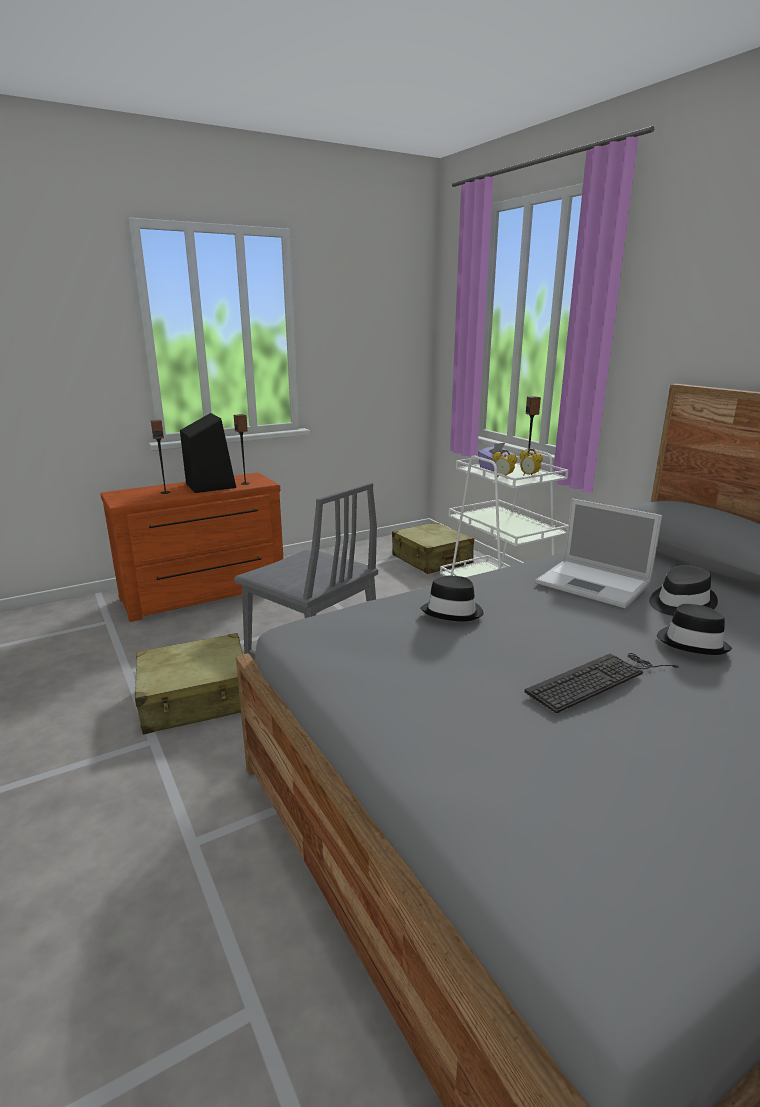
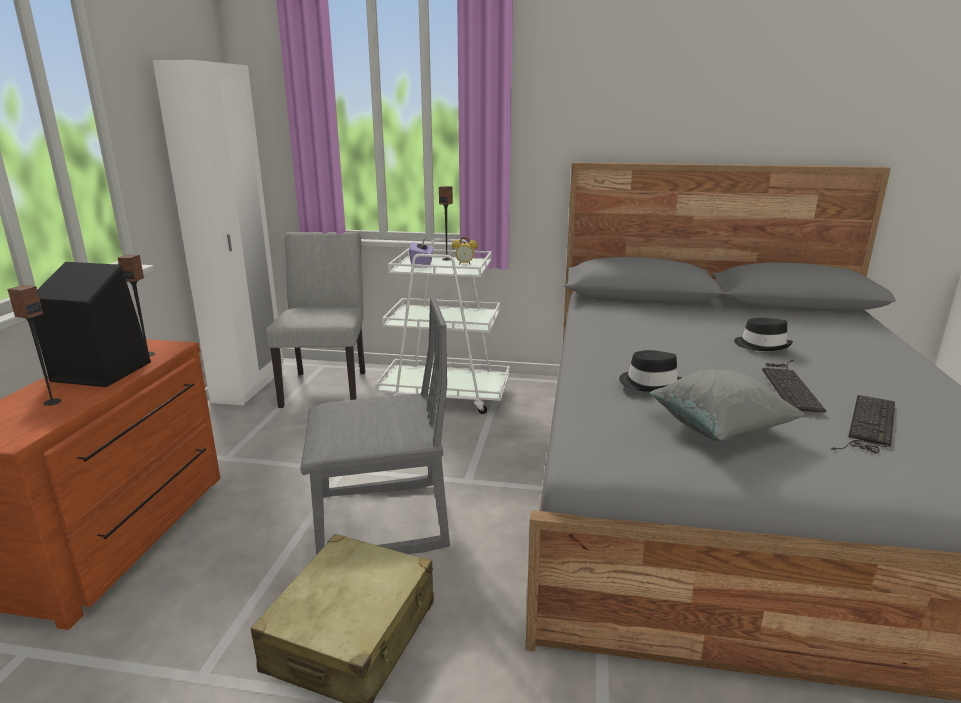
camera: 50 degrees left, 0 degrees up
(386, 542) = (249, 386): none -> white wardrobe
(417, 668) = (720, 430): none -> grey pillow
(431, 560) = (327, 385): beige suitcase -> grey chair
(503, 477) = (450, 270): alarm clock -> none
(574, 749) = (868, 425): none -> keyboard
(595, 584) = (650, 332): laptop -> none
(680, 603) = (705, 326): black hat -> none

